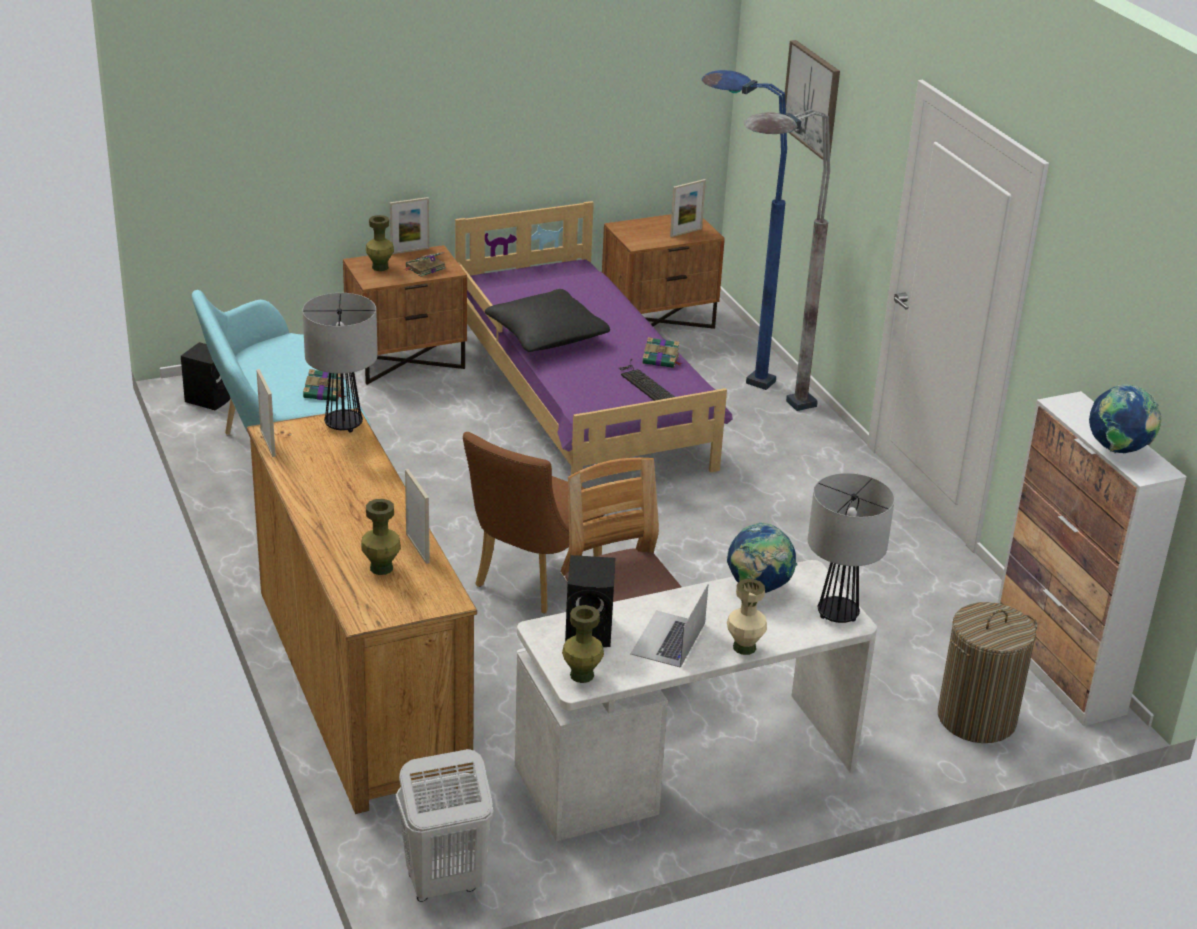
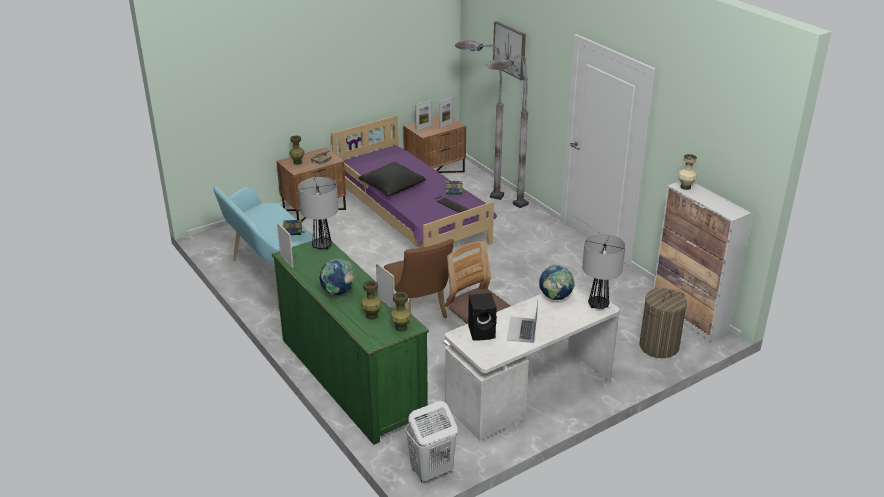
camera: 10 degrees left, 0 degrees up
(210, 399) = (218, 243): black speaker -> none
(360, 683) = (351, 378): brown dresser -> green dresser
(410, 251) = (309, 152): picture frame -> picture frame (424, 128)
(531, 581) = (419, 313): brown chair -> brown chair turned 45 degrees counterclockwise
(582, 675) = (487, 354): green vase -> green vase (401, 328)
(720, 368) = (474, 192): blue floor lamp -> grey floor lamp
(745, 647) = (560, 328): beige vase -> beige vase (685, 187)
(1118, 450) = (715, 204): globe -> globe (338, 293)

